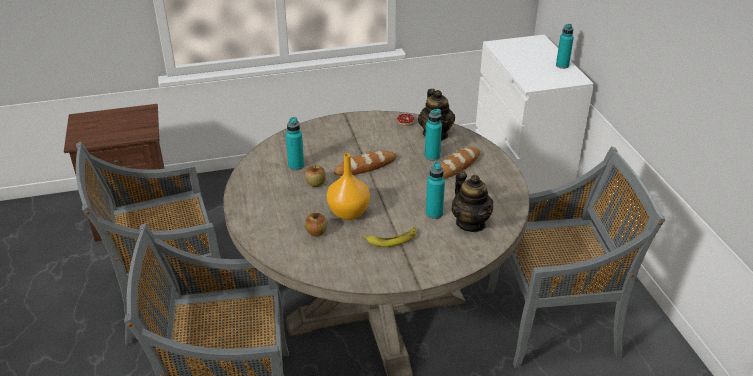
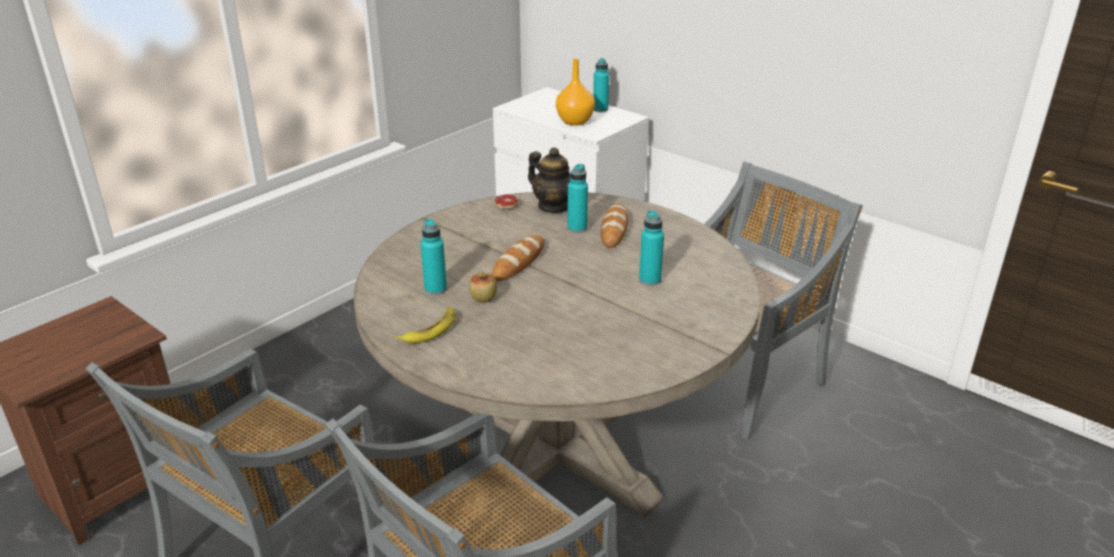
camera: 35 degrees left, 5 degrees down
(316, 232) = (550, 346): apple -> none
(349, 213) = (561, 313): orange vase -> orange vase (576, 121)
(392, 239) = (640, 320): banana -> banana (430, 329)
(471, 223) = (696, 275): teapot -> none

